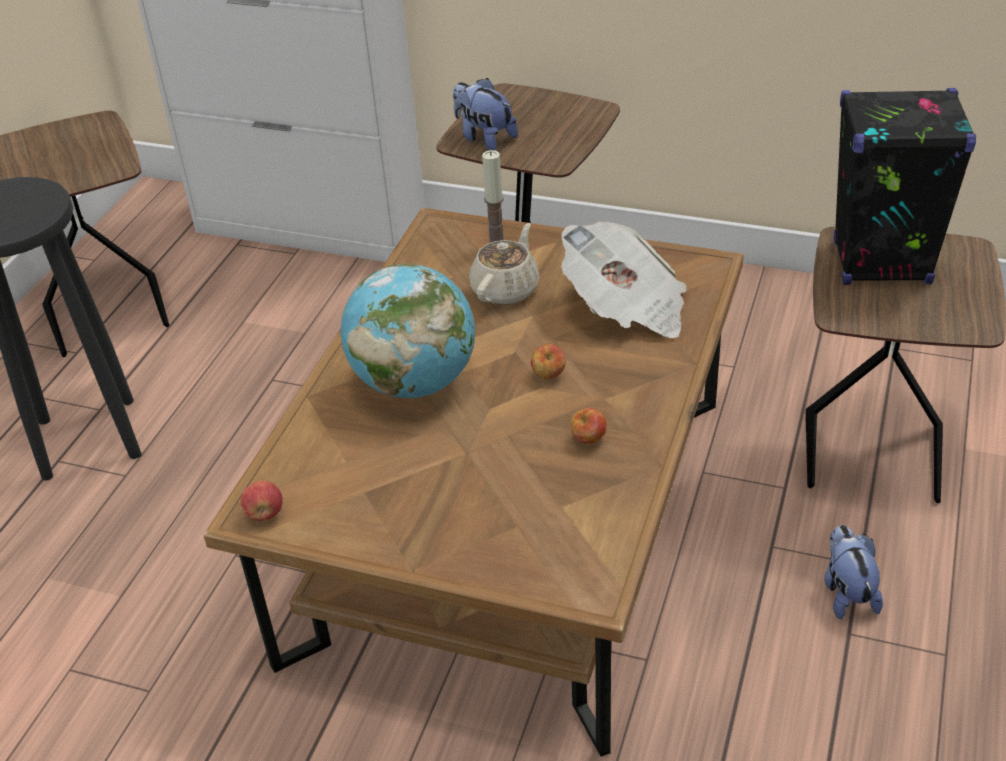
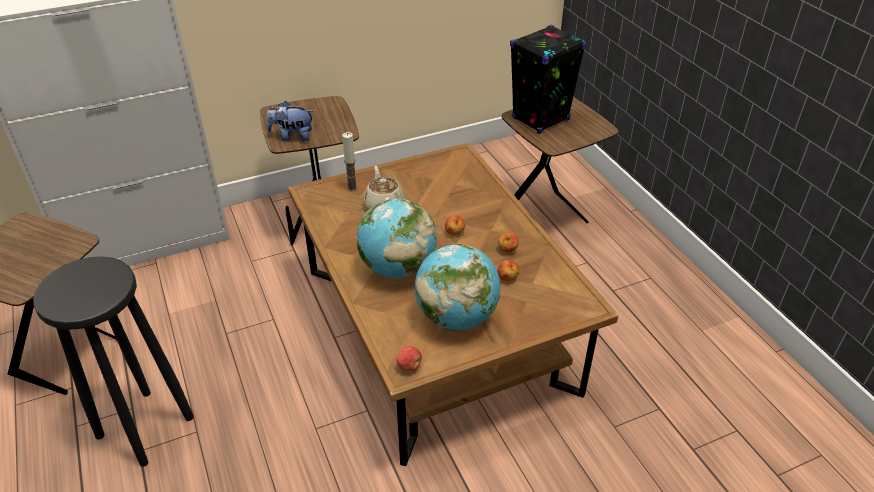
camera: 45 degrees left, 0 degrees up
(400, 489) = (456, 317): none -> globe
(535, 478) = (507, 278): none -> apple
(626, 308) = (449, 188): newspaper -> none
(847, 592) = (595, 275): plush toy -> none

